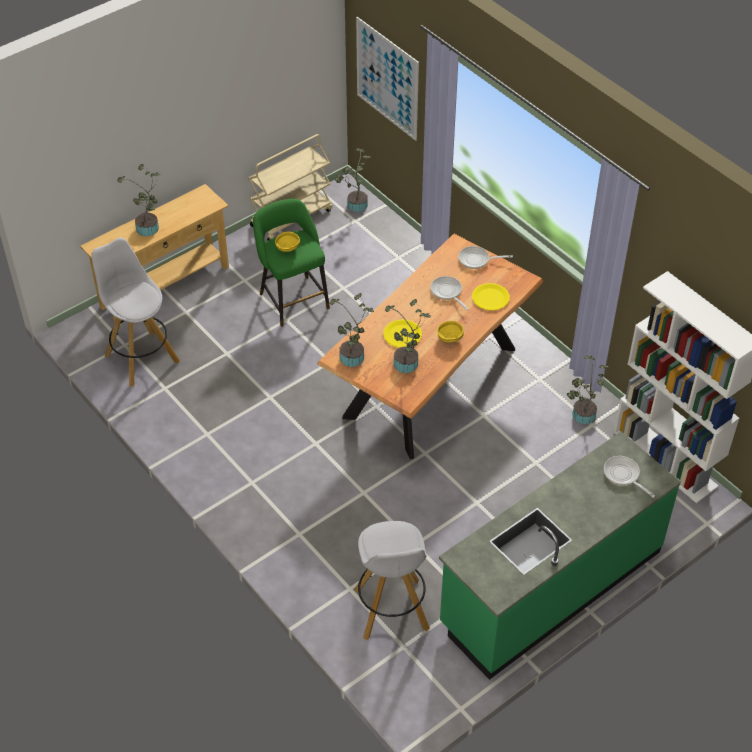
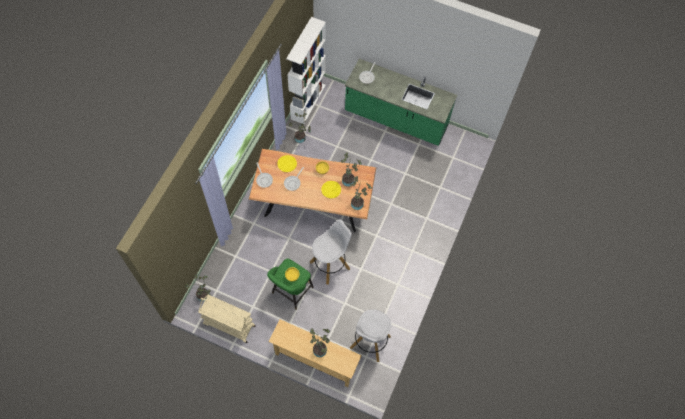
camera: 120 degrees left, 15 degrees up
(387, 78) = (179, 243): picture -> none
(391, 611) = (440, 168): white stool -> white stool (330, 265)

